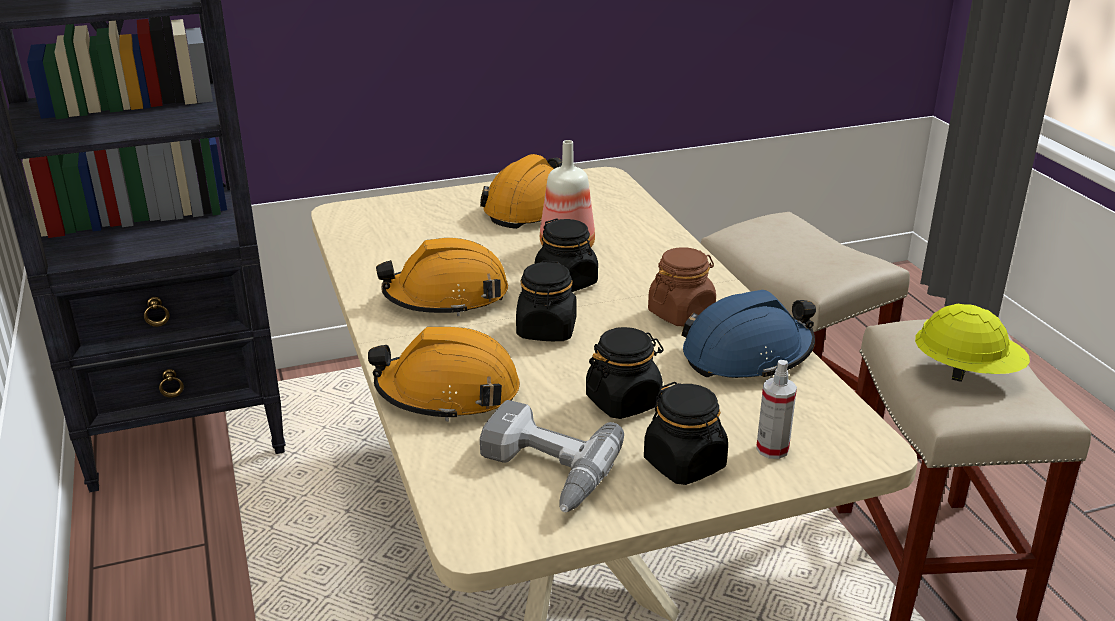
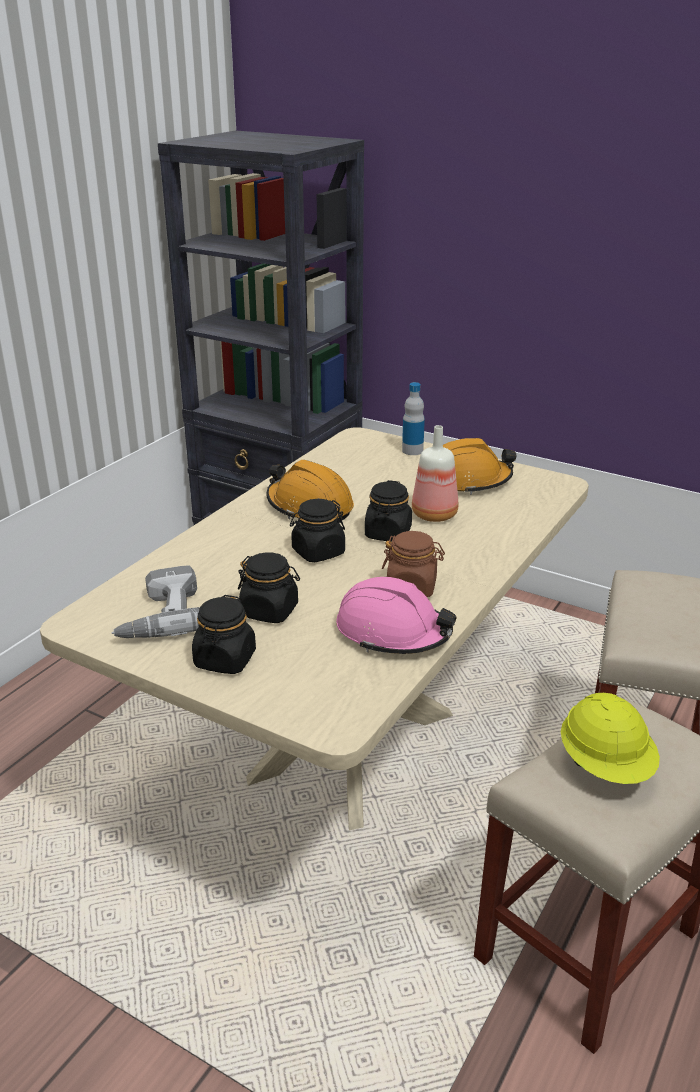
camera: 50 degrees right, 0 degrees up
(424, 203) = (412, 451): none -> bottle
(448, 393) = (204, 554): orange hard hat -> none
(747, 355) = (393, 632): blue hard hat -> pink hard hat
(772, 449) = (283, 686): spray bottle -> none

